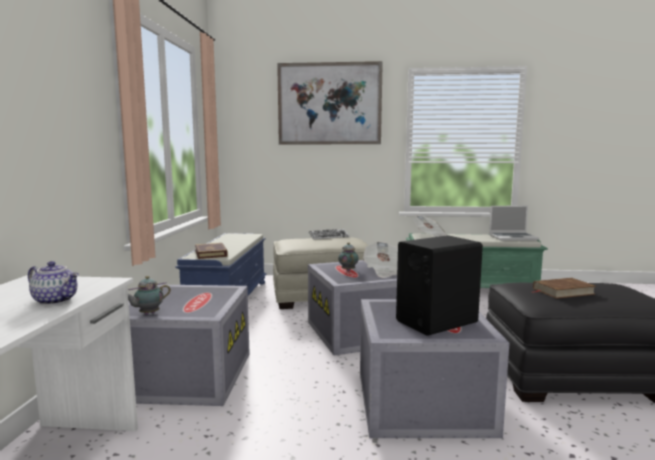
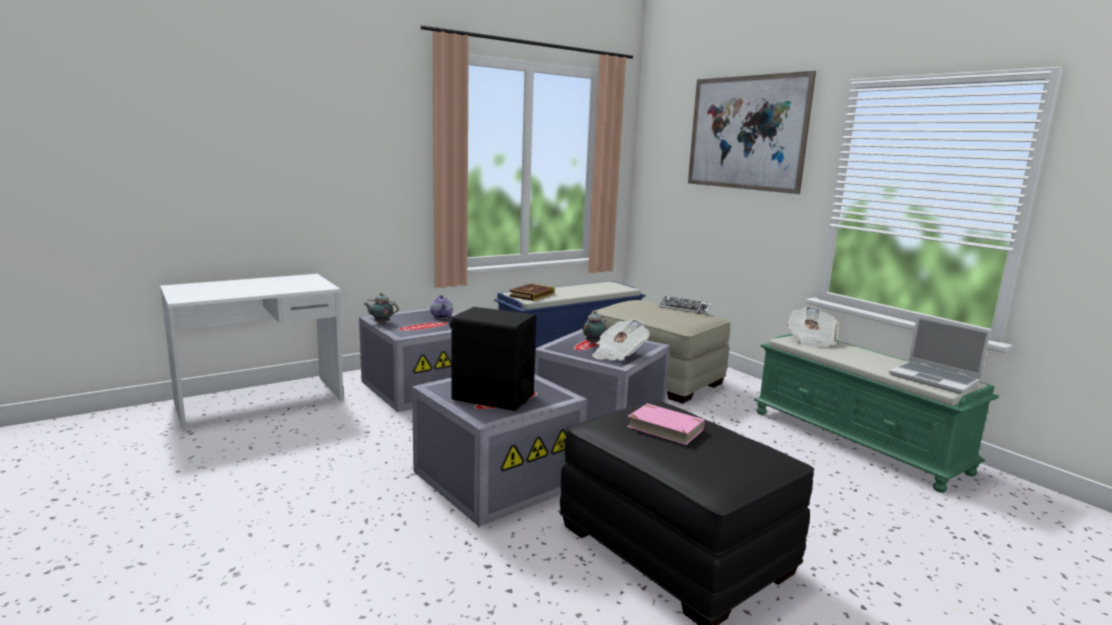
camera: 50 degrees right, 5 degrees up
(56, 300) = (276, 289): teapot -> teapot (442, 316)
(563, 291) = (665, 428): brown book -> pink book

